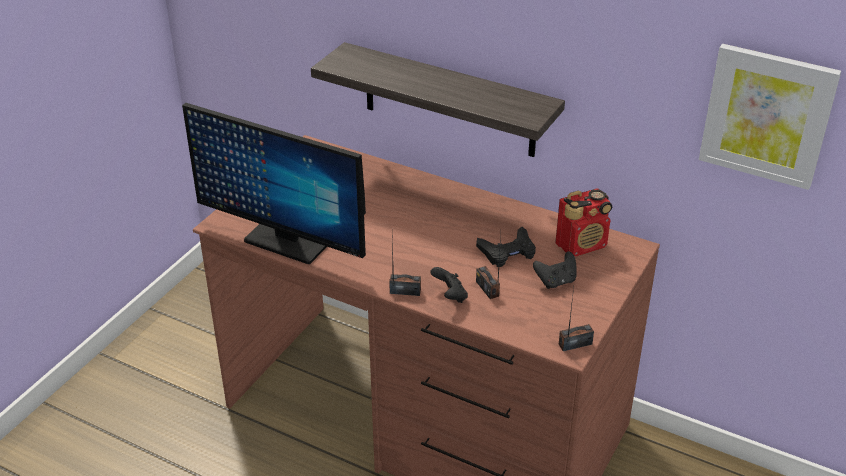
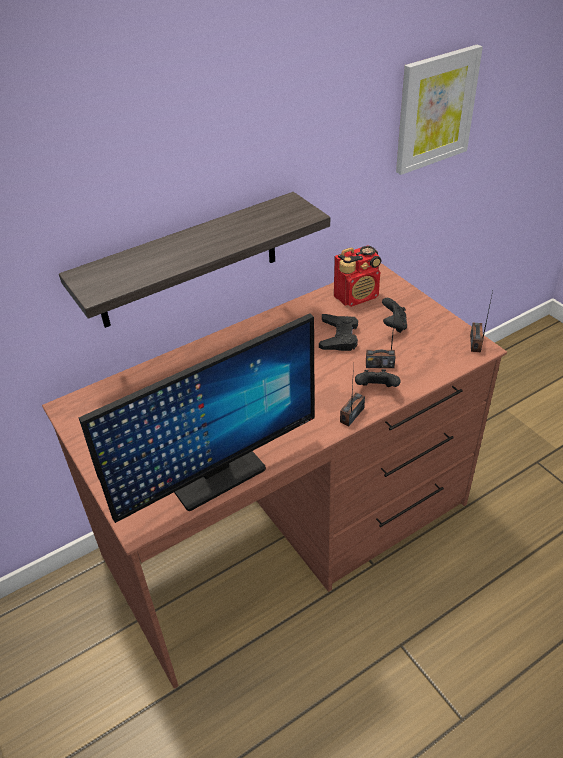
camera: 60 degrees left, 5 degrees up
(582, 245) = (357, 296): radio -> radio turned 60 degrees clockwise

